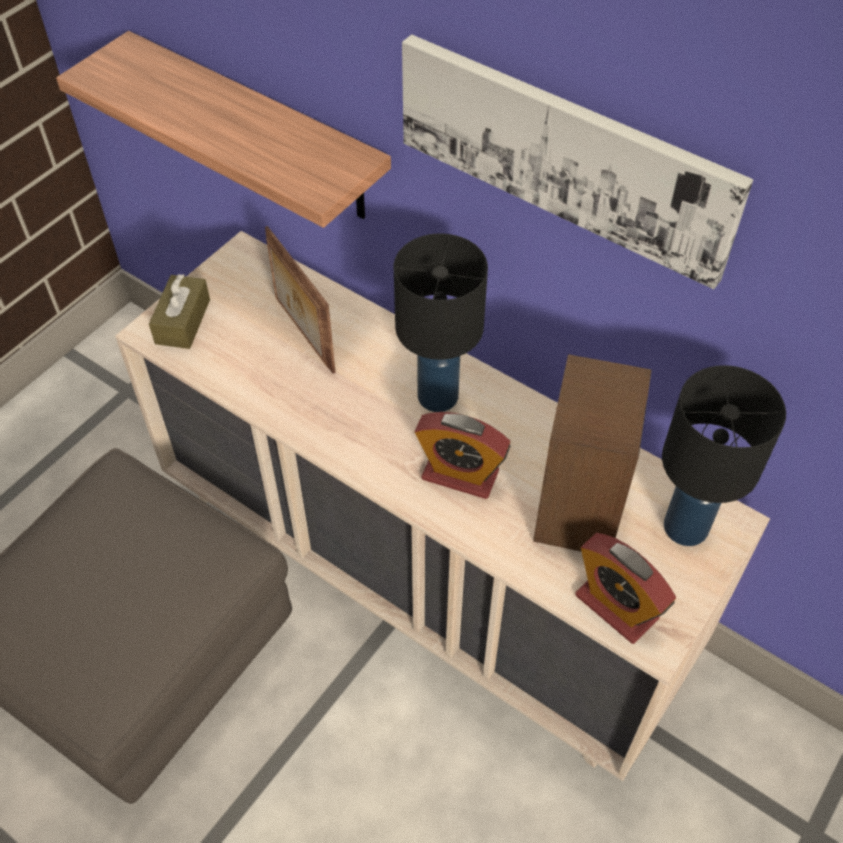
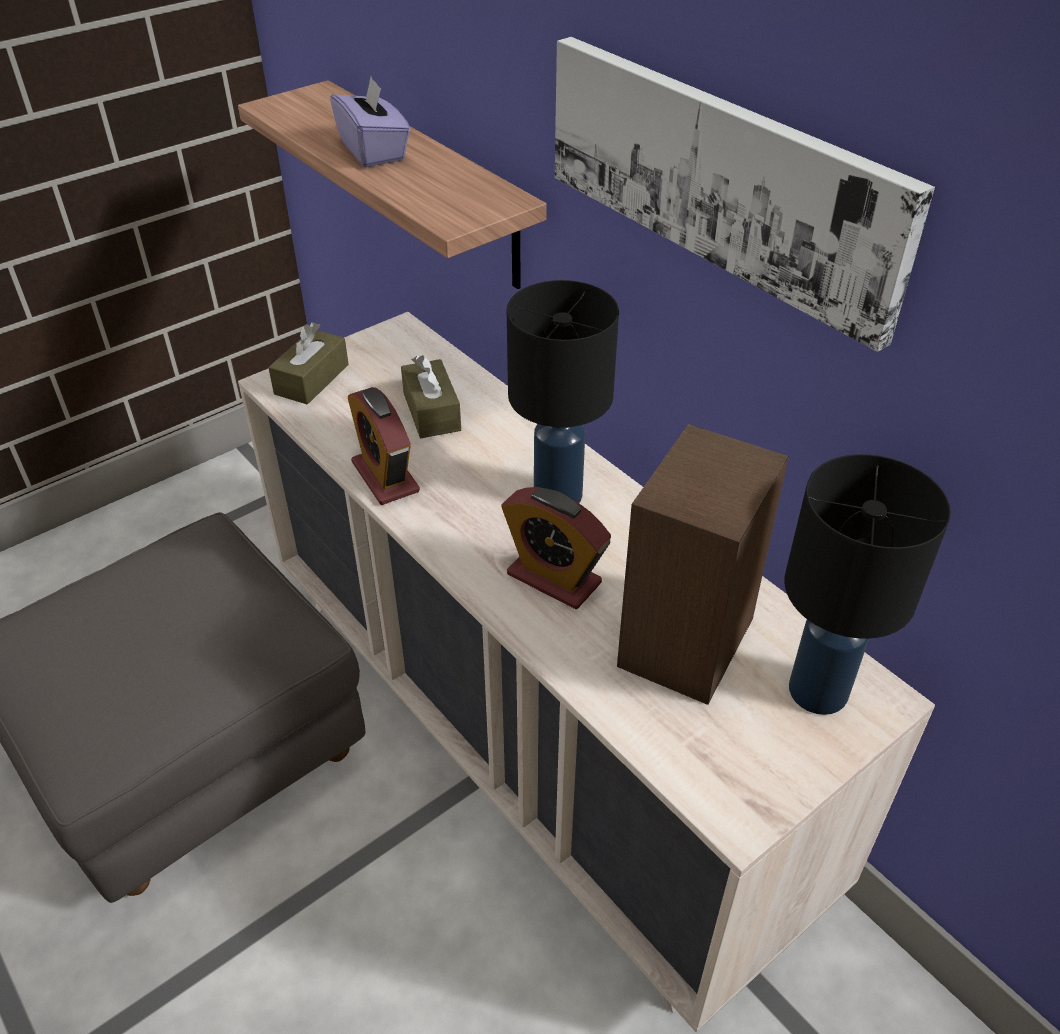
camera: 15 degrees right, 10 degrees down
(213, 118) = (374, 151): none -> purple tissue box
(302, 334) = (431, 412): picture frame -> brown tissue box
(616, 606) = (698, 763): alarm clock -> alarm clock (385, 477)

